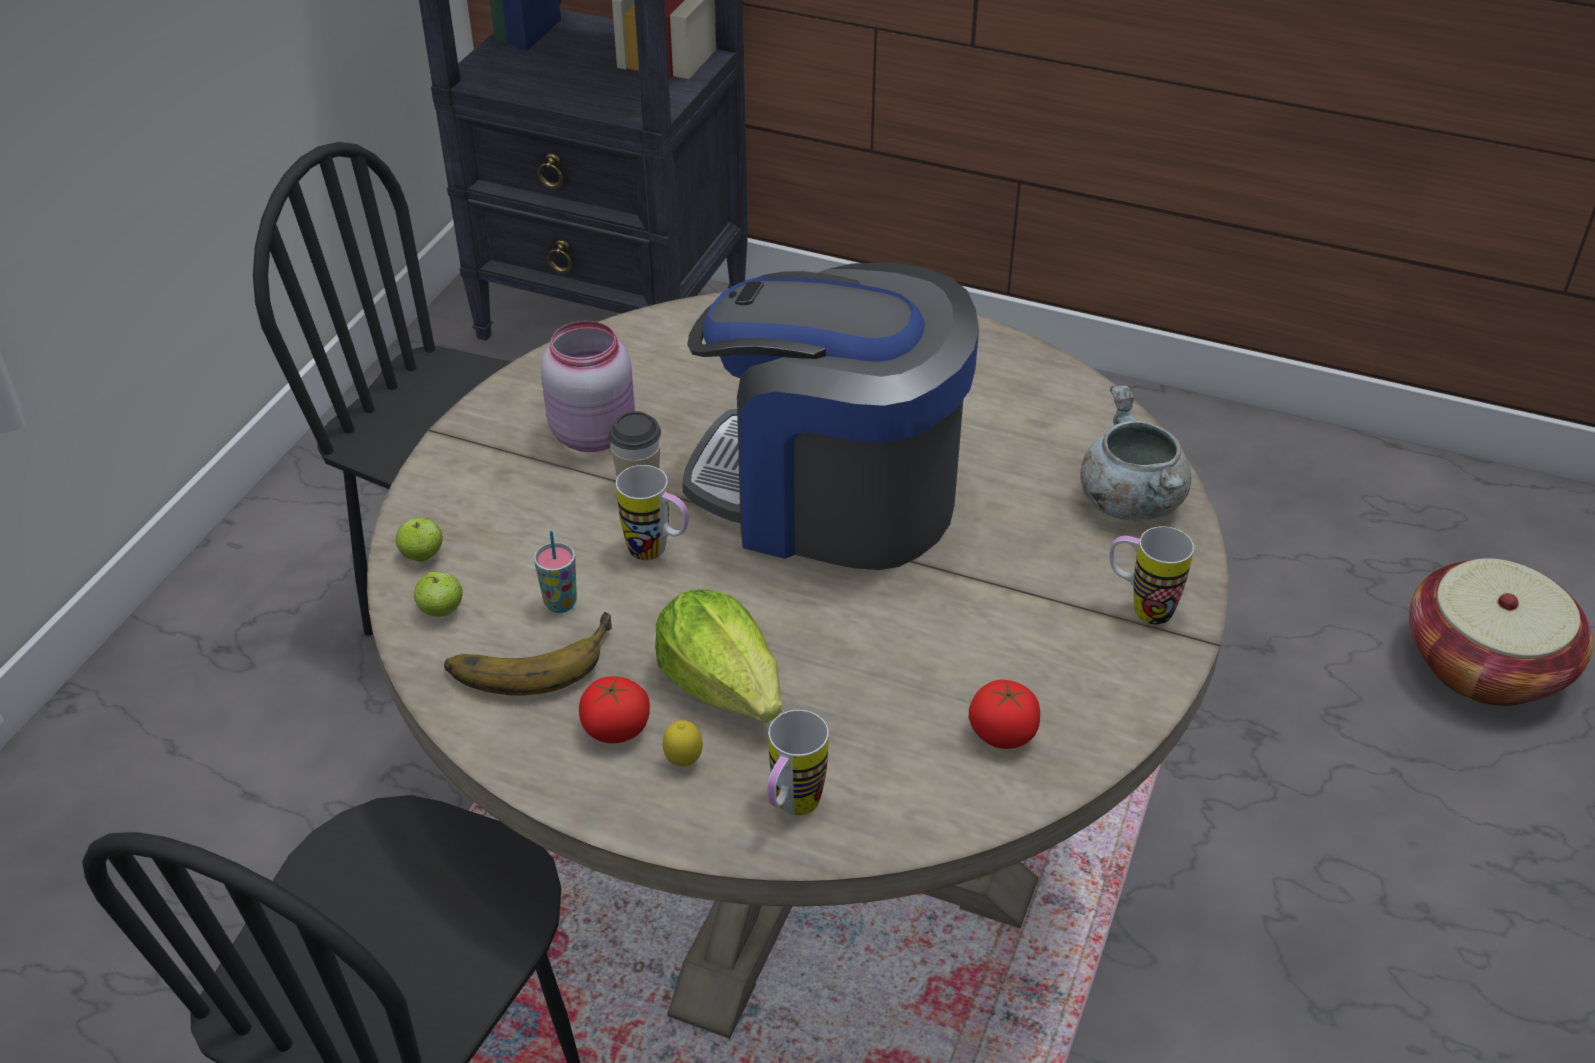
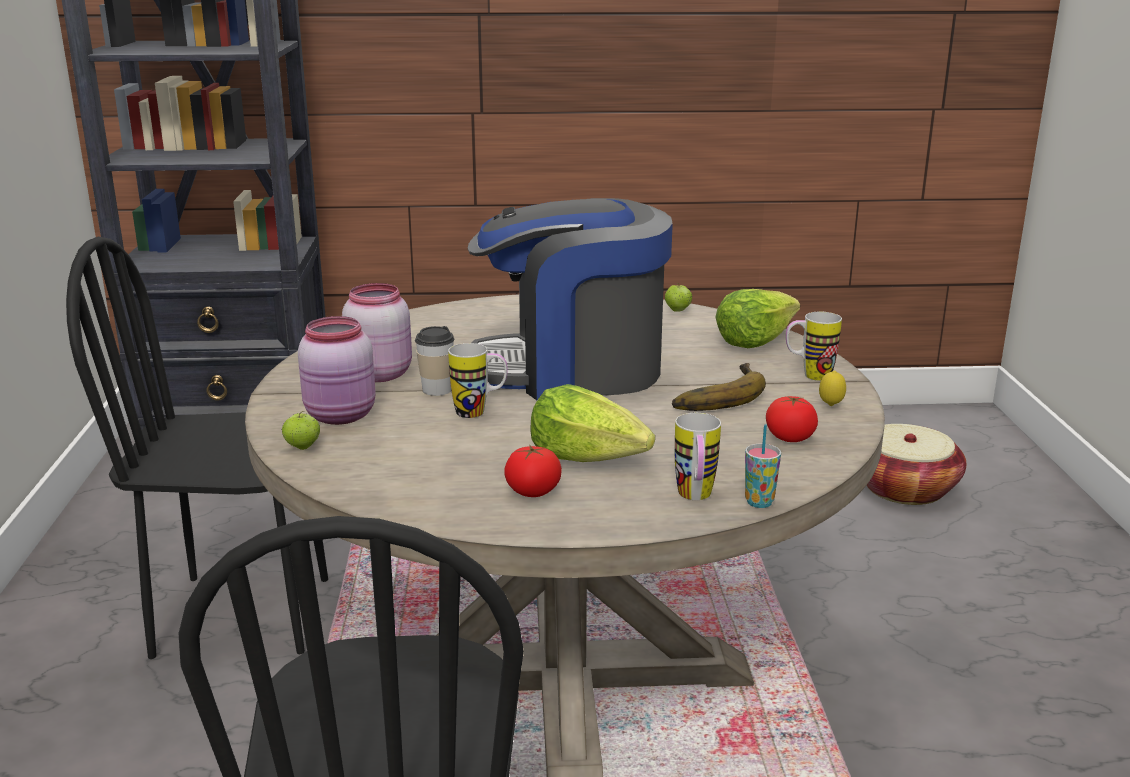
camera: 25 degrees left, 20 degrees down
(441, 611) = (343, 468): apple -> apple (678, 310)
(499, 508) = (342, 416): none -> pink jar
(529, 656) = (433, 474): banana -> banana (714, 395)
(560, 603) = (432, 447): cup -> cup (759, 502)
(683, 762) = (598, 495): lemon -> lemon (830, 406)
(1130, 500) = (754, 340): grey cooking pot -> lettuce

